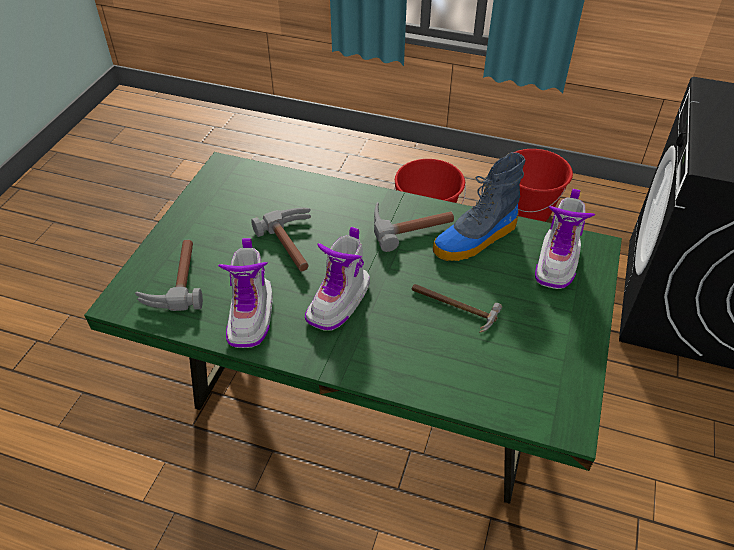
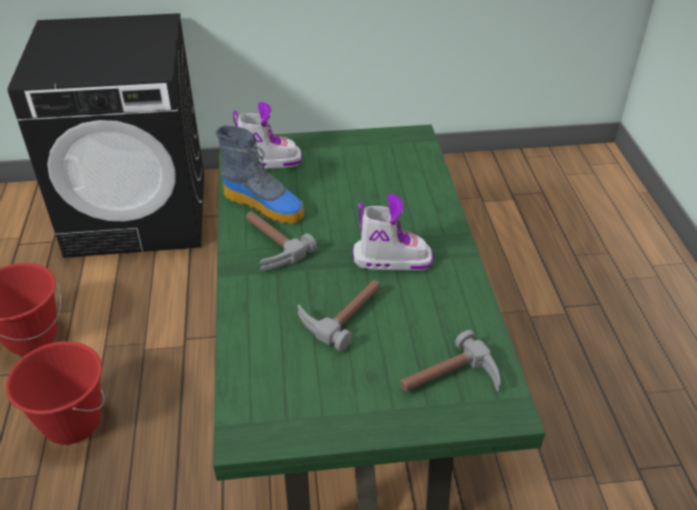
camera: 115 degrees left, 5 degrees down
(251, 315) = (447, 306): boot -> none
(452, 306) = (352, 199): hammer -> none

